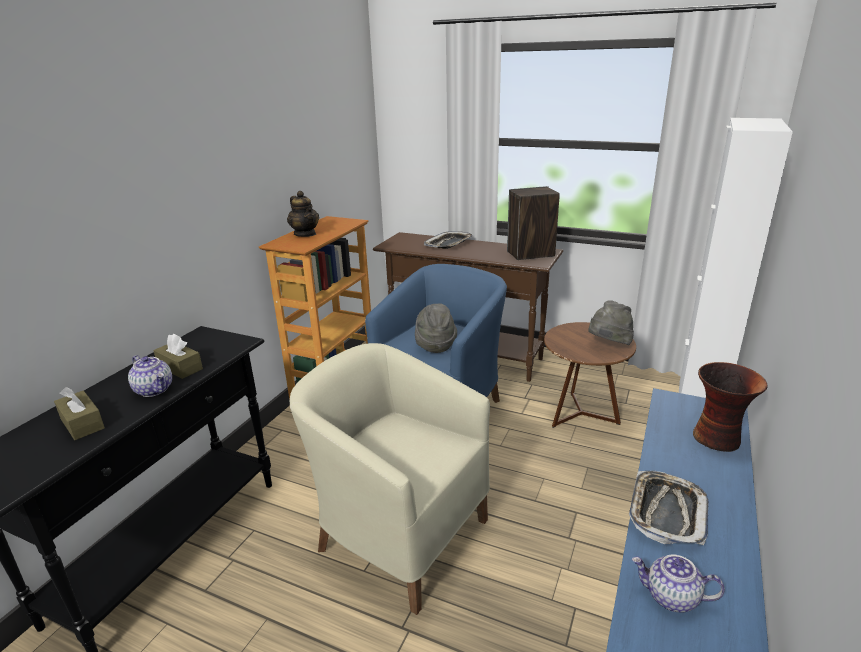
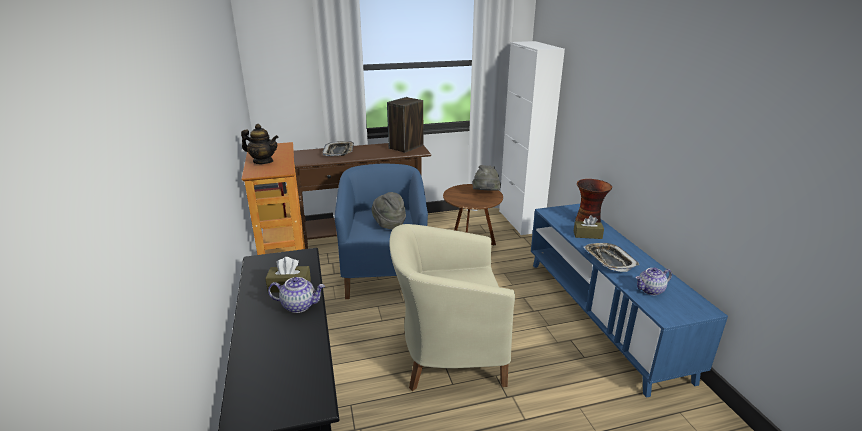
camera: 40 degrees left, 0 degrees up
(82, 423) = (285, 347): brown tissue box -> brown tissue box (587, 235)

